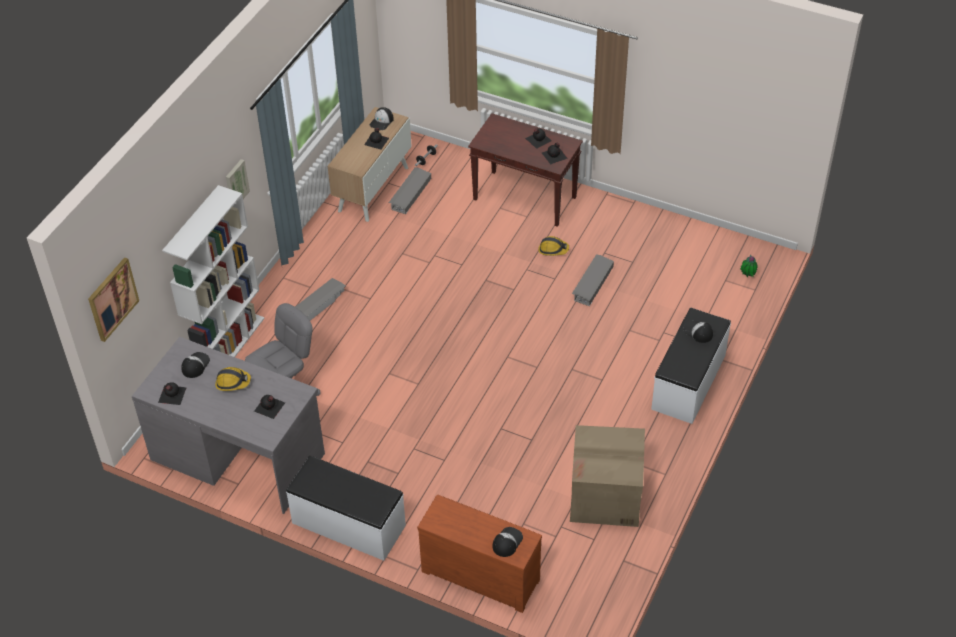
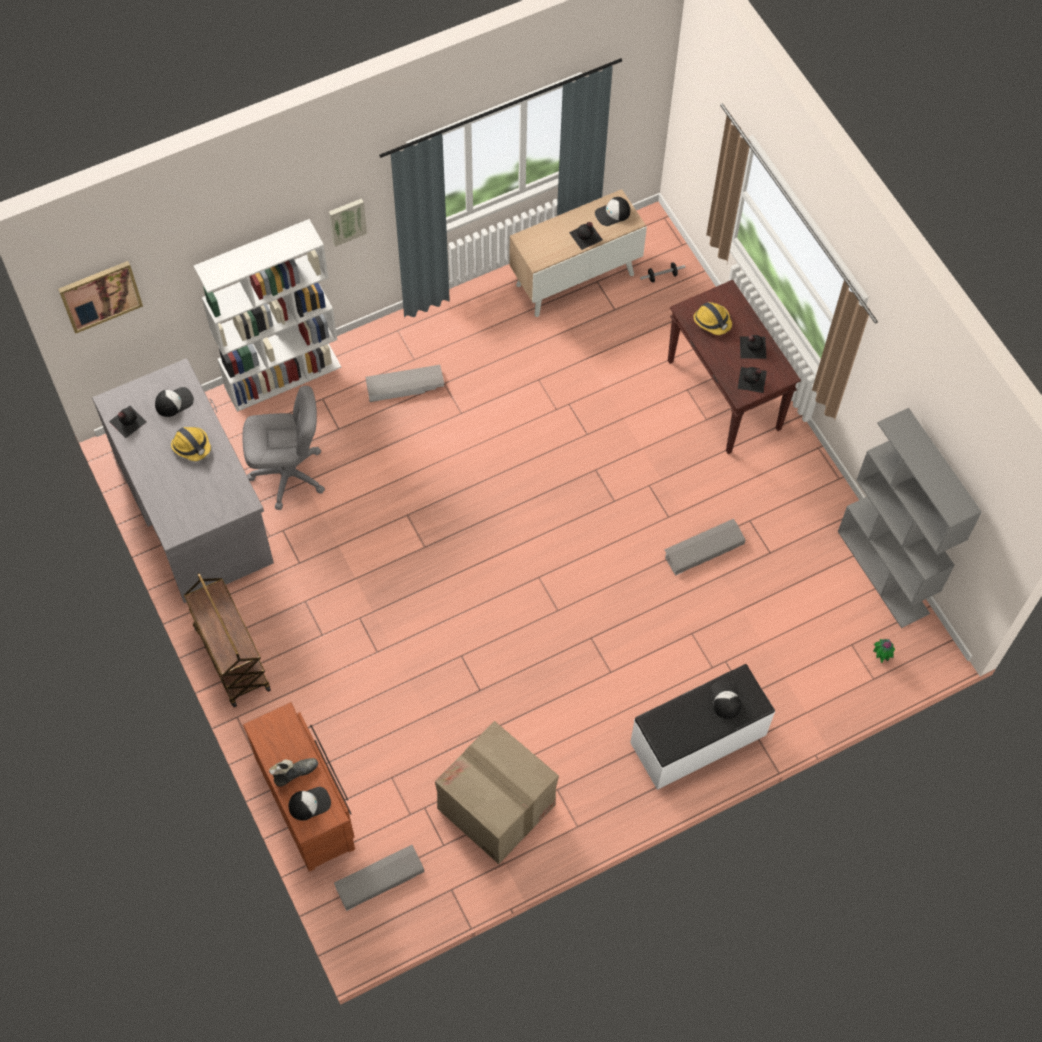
camera: 35 degrees right, 15 degrees up
(269, 407) = (202, 498): black bottle -> none
(348, 525) = (231, 658): white bench -> brown cart
(410, 193) = (608, 309): grey storage box -> grey storage box (379, 879)
(480, 531) = (295, 773): none -> black boot
(553, 249) = (698, 479): hard hat -> hard hat (712, 321)
(706, 234) = (884, 572): none -> grey bookcase

